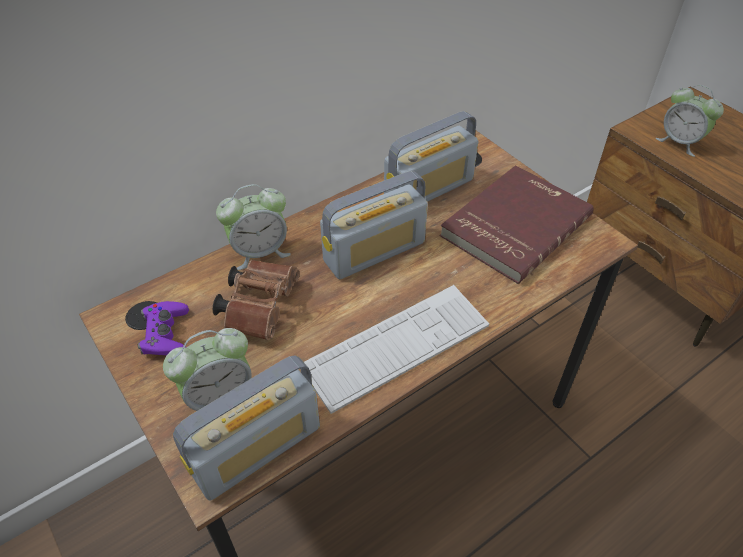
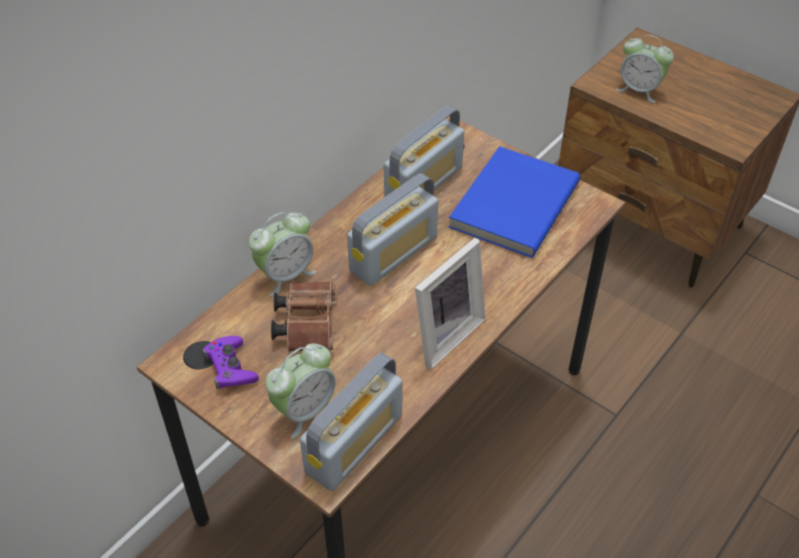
camera: 15 degrees left, 0 degrees up
(396, 346) = (443, 334): keyboard -> picture frame
(513, 225) = (512, 204): red book -> blue book

